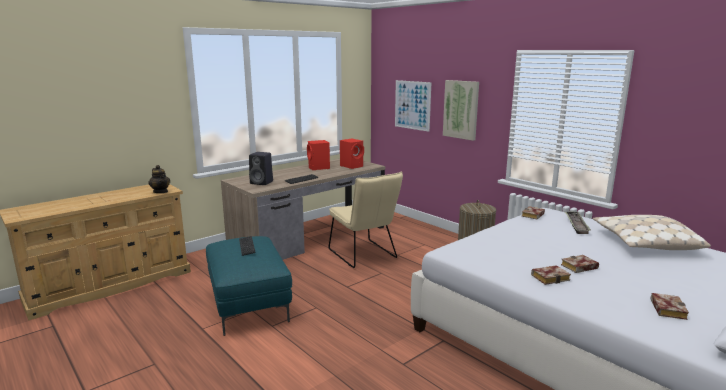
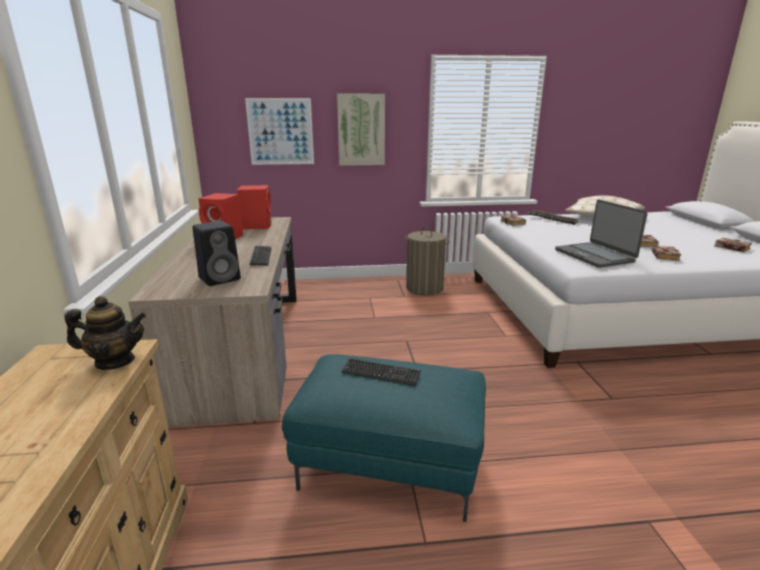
camera: 55 degrees left, 5 degrees up
(364, 255) = (350, 334): beige chair -> none
(488, 252) = (594, 256): none -> laptop

